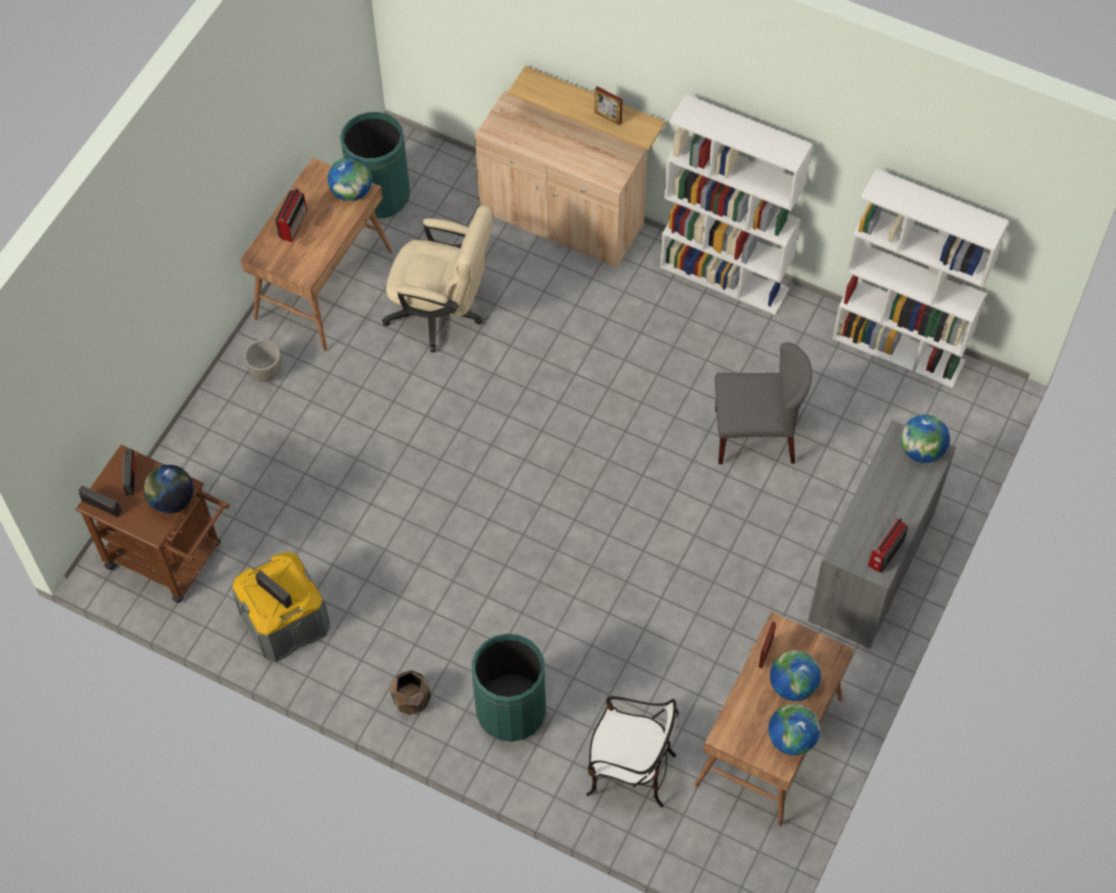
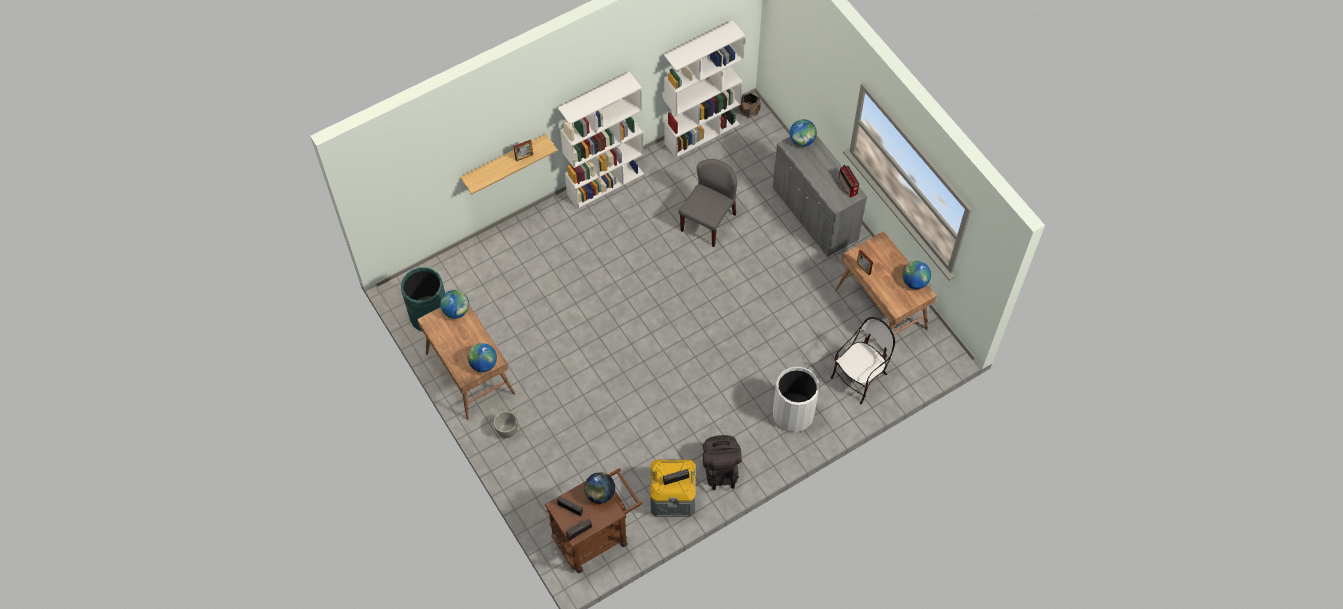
camera: 60 degrees left, 0 degrees up
(294, 224) = (456, 350): radio -> none
(364, 659) = (720, 468): none -> black backpack
(411, 700) = (758, 458): brown planter -> brown planter (749, 111)
(443, 314) = (532, 325): beige office chair -> none
(511, 710) = (793, 414): green trash can -> white trash can
(561, 219) = (512, 237): beige cabinet -> none
(792, 685) = (887, 266): globe -> globe (483, 364)

